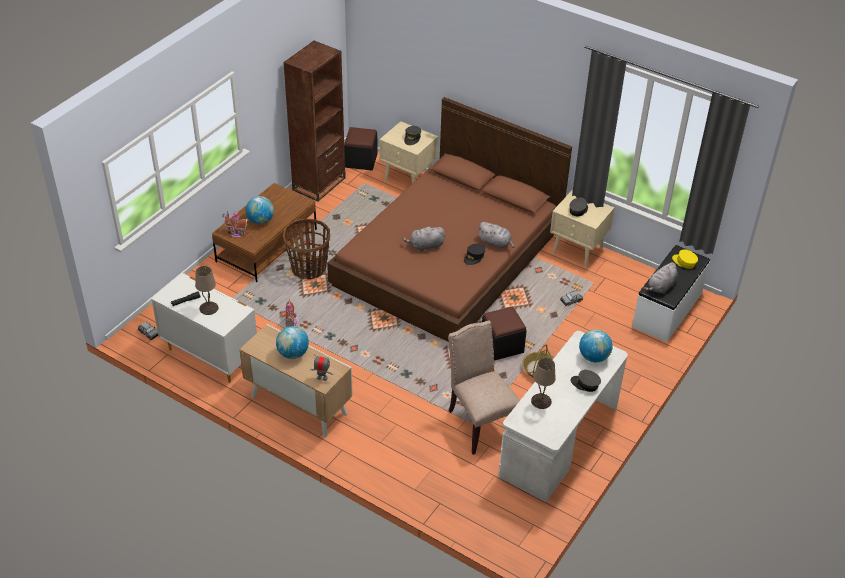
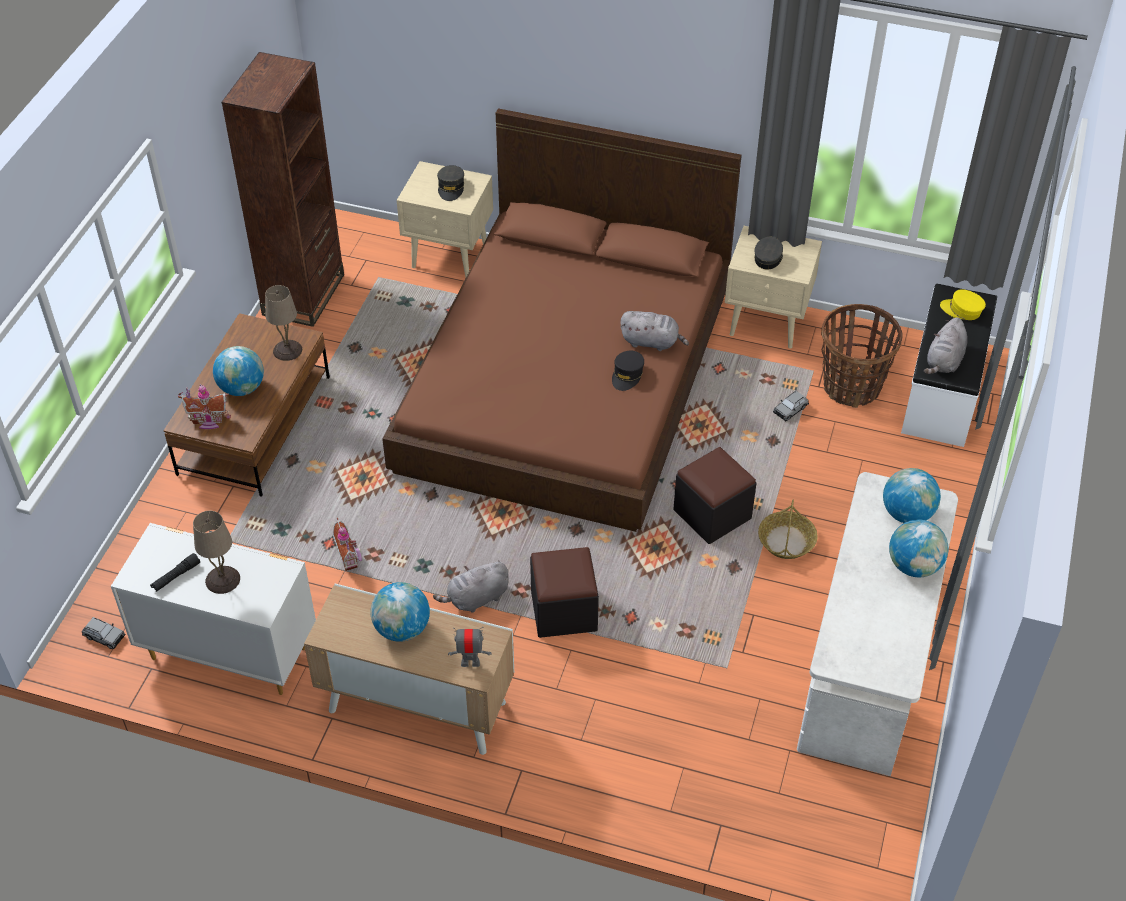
camera: 15 degrees left, 5 degrees up
(309, 268) = (342, 450): basket -> basket (852, 386)
(361, 160) = (359, 239): black ottoman -> black ottoman (564, 611)
(425, 246) = (540, 373): grey plush toy -> grey plush toy (476, 599)
(480, 422) = (729, 659): beige chair -> none
(540, 401) = (856, 615): beige table lamp -> beige table lamp (287, 350)
(585, 384) = (914, 566): grey cap -> globe

